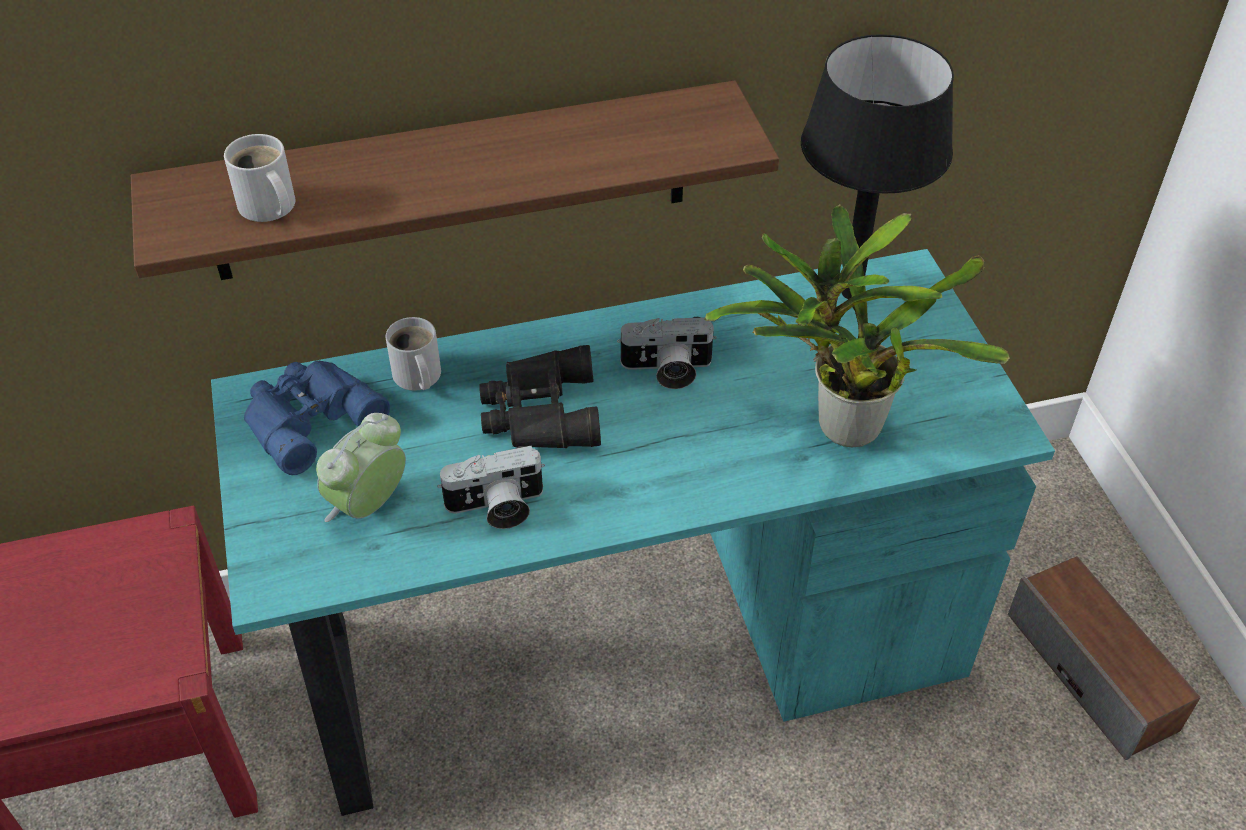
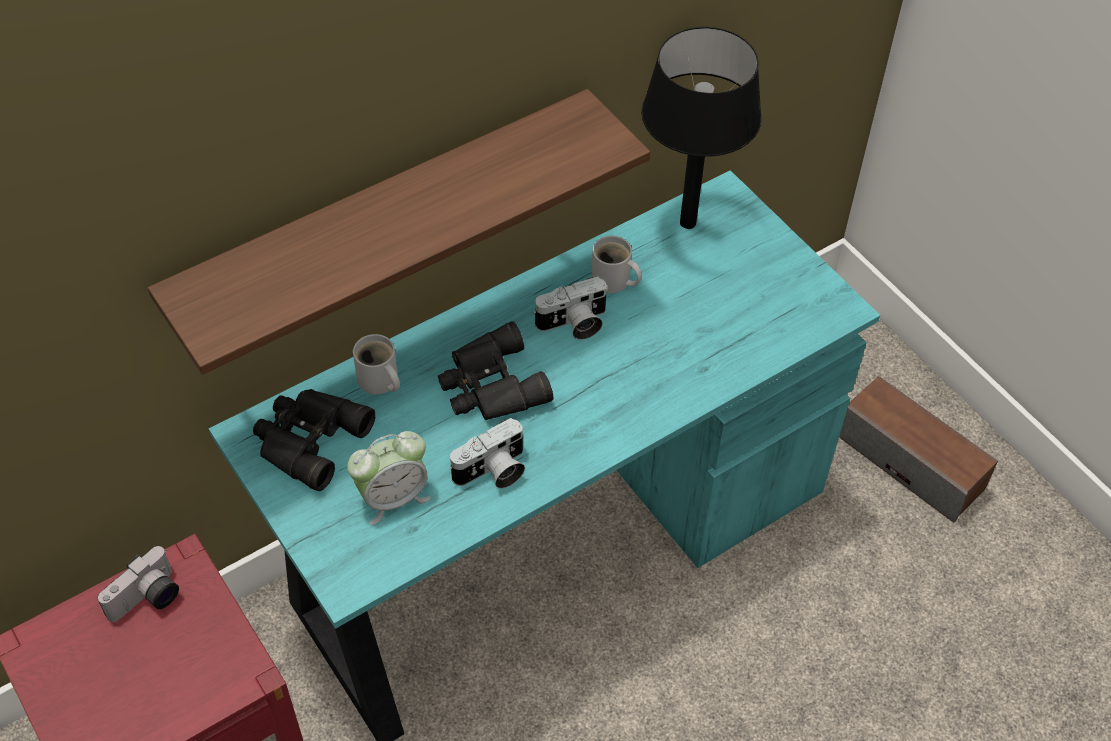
camera: 20 degrees left, 5 degrees up
(110, 561) = (148, 600): none -> camera
(267, 208) = (279, 289): white mug -> white mug (613, 281)
(308, 418) = (308, 440): blue binoculars -> black binoculars
(369, 505) = (393, 497): alarm clock -> alarm clock turned 135 degrees counterclockwise
(839, 425) = (720, 336): potted plant -> none

